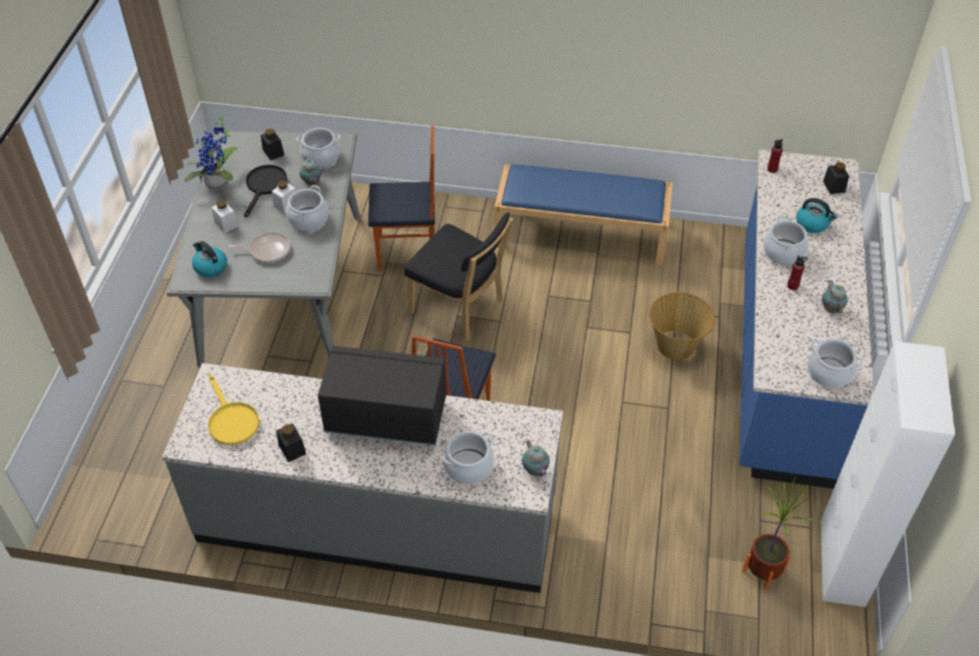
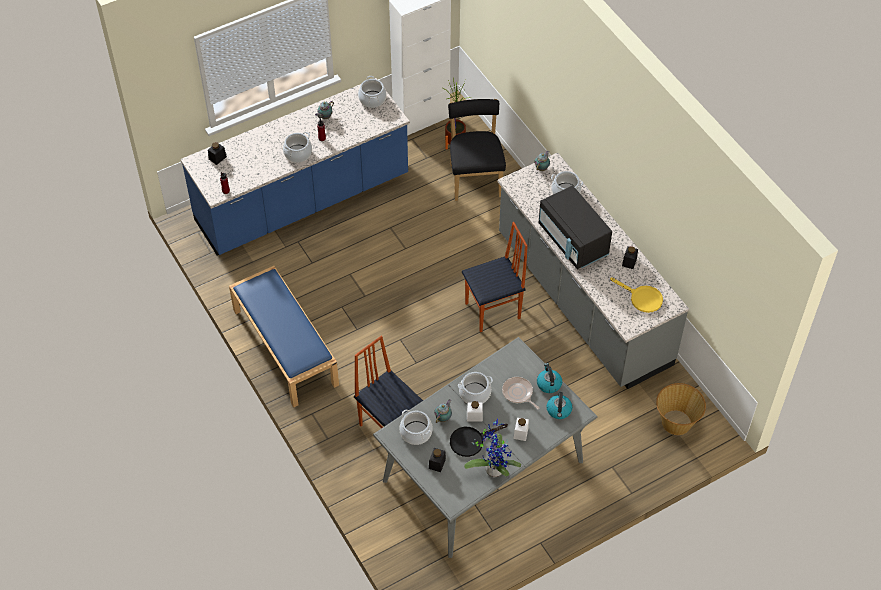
camera: 130 degrees left, 5 degrees up
(231, 420) = (642, 298): yellow frying pan -> yellow frying pan turned 105 degrees clockwise
(460, 309) = (409, 365): black chair -> black chair (475, 178)
(676, 345) = (340, 248): basket -> basket (676, 422)
(812, 224) = (261, 152): kettle -> kettle (548, 384)

